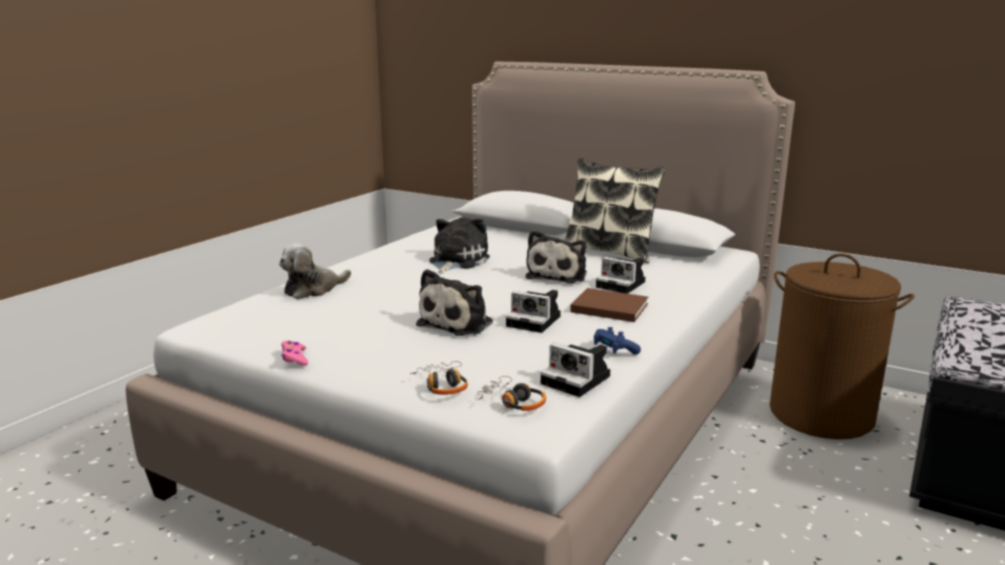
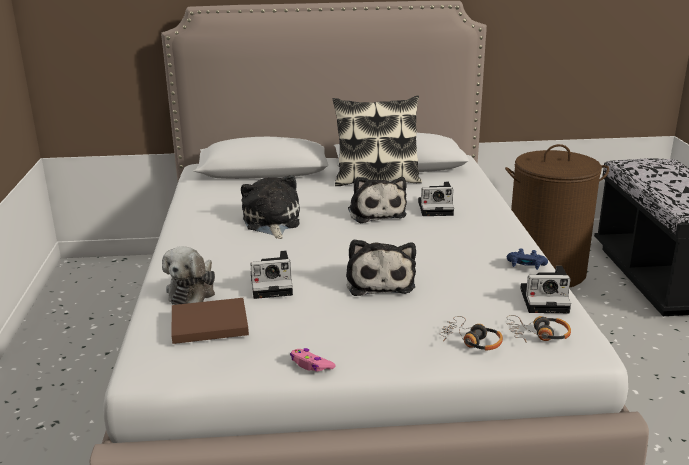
camera: 35 degrees left, 5 degrees up
(536, 321) = (434, 260): camera -> camera (273, 285)
(607, 307) = (461, 232): brown book -> brown book (207, 324)

